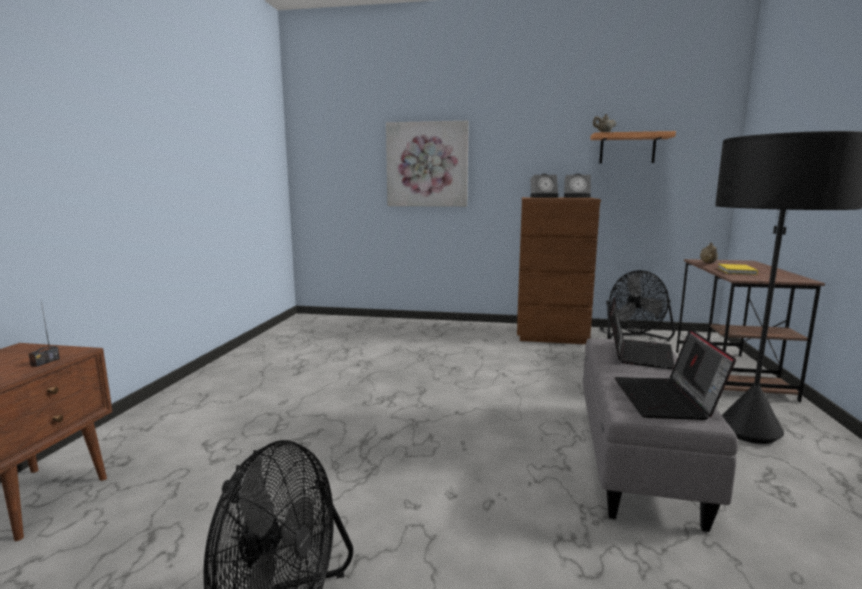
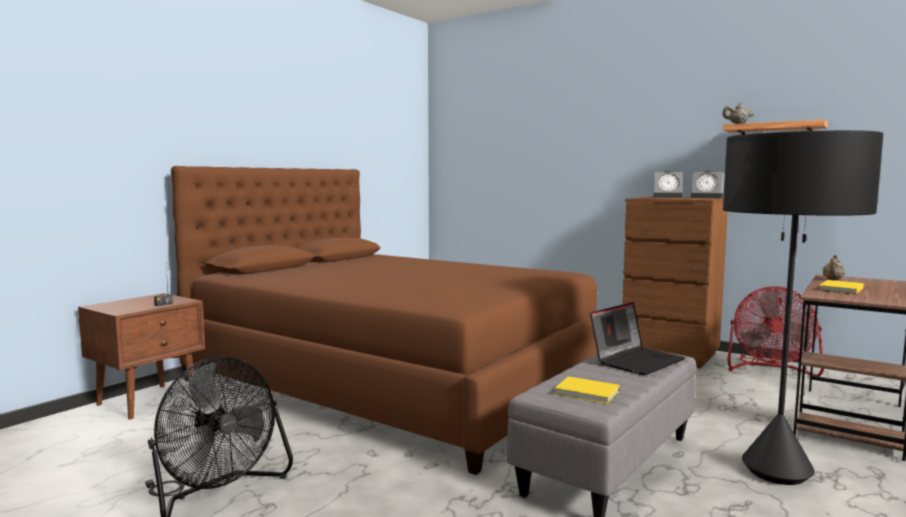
camera: 25 degrees right, 5 degrees down
(342, 401) = (395, 379): none -> brown bed
(427, 164) = (552, 162): picture -> none
(629, 338) = (767, 369): black fan -> red fan
(667, 400) = (588, 393): laptop -> yellow book

